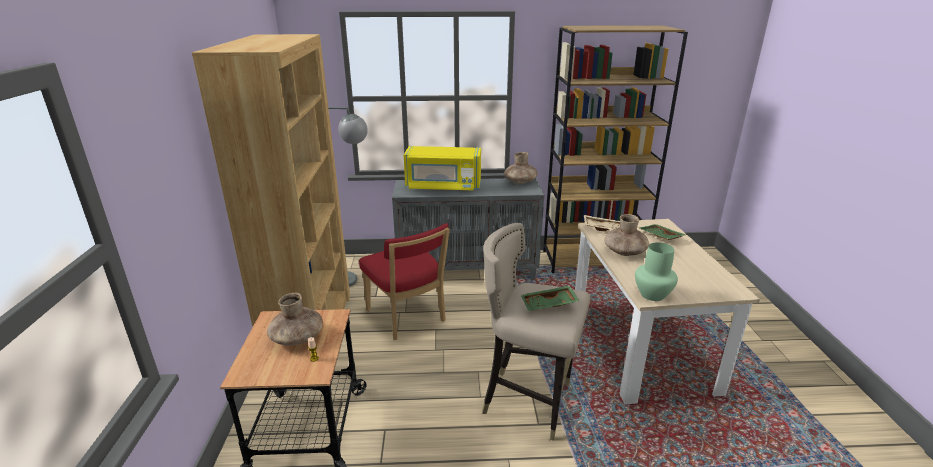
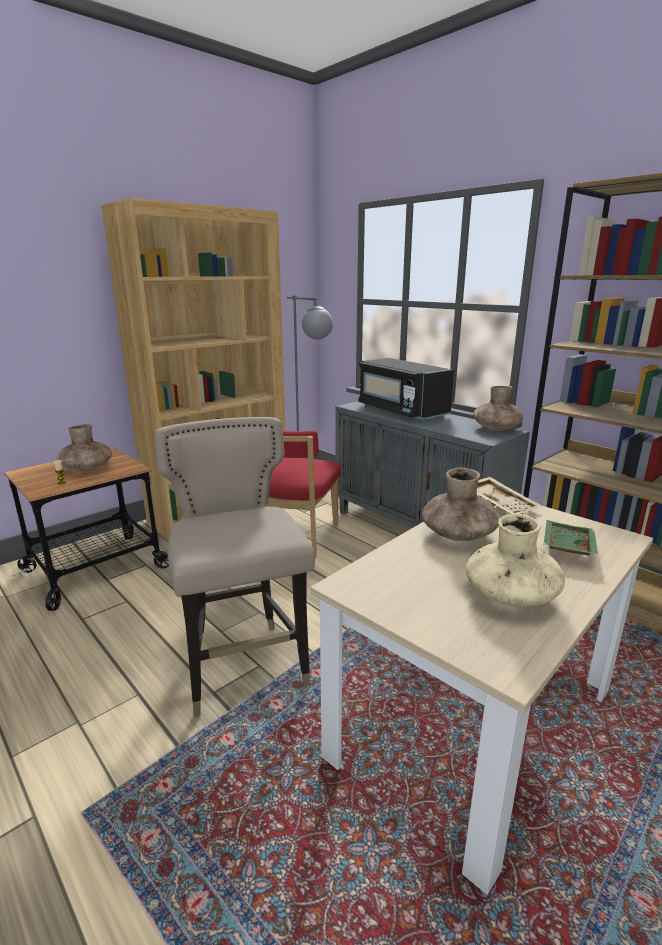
camera: 50 degrees right, 5 degrees down
(443, 186) = (401, 411): yellow microwave -> black microwave
(549, 305) = (234, 529): green tray -> none
(653, 294) = (362, 587): green vase -> none
(689, 267) = (510, 595): none -> beige vase

